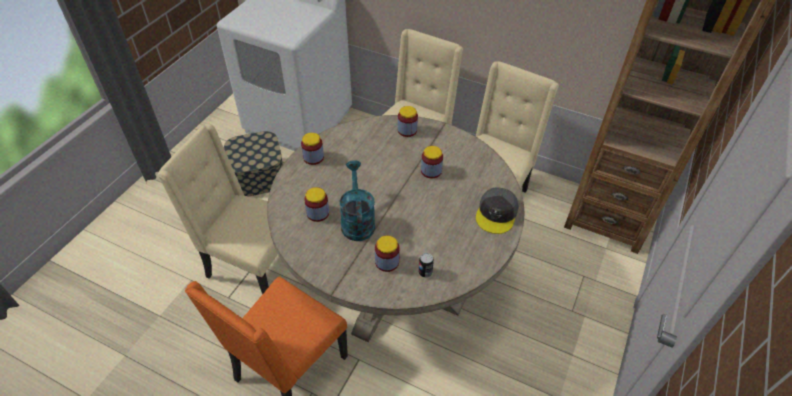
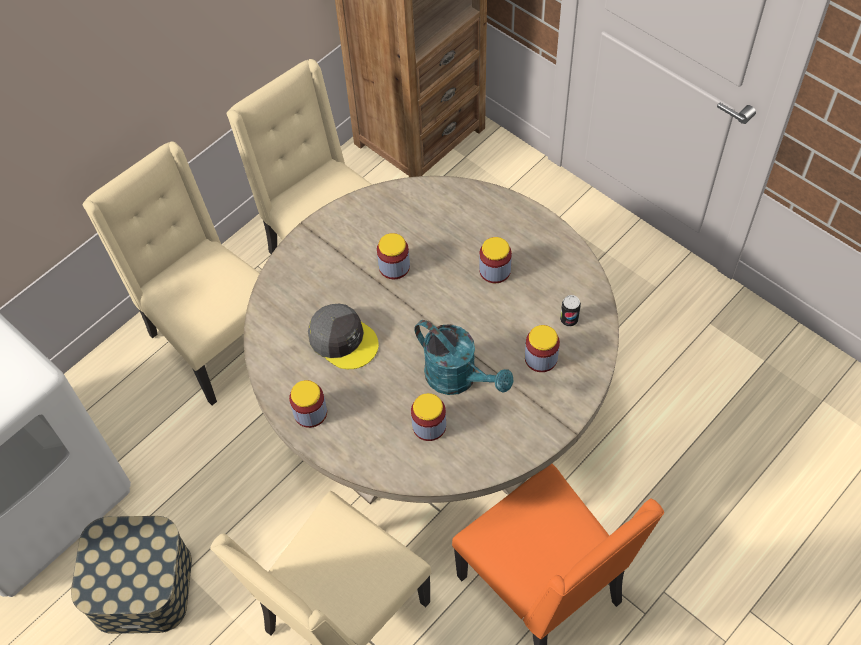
camera: 70 degrees left, 10 degrees up
(357, 220) = (459, 378): turquoise watering can -> turquoise watering can turned 150 degrees counterclockwise
(407, 130) = (298, 274): jar -> jar (495, 270)
(496, 214) = (496, 216): grey cap -> grey cap (343, 339)

